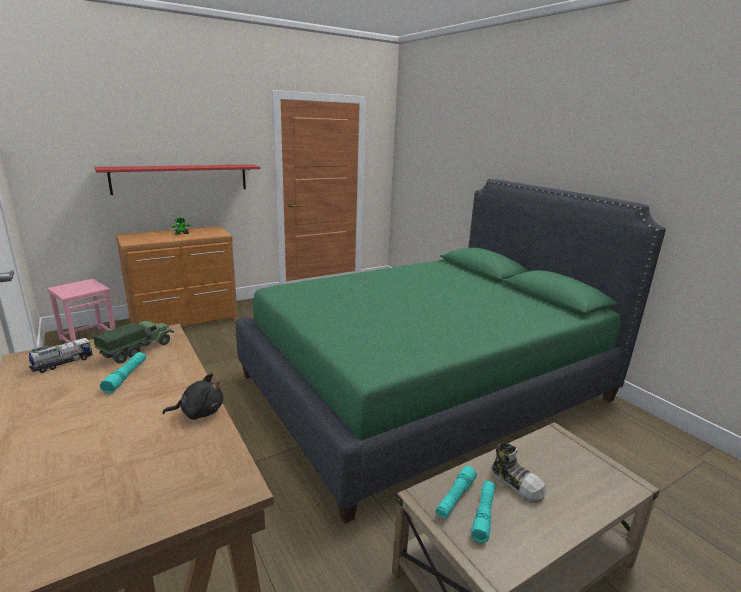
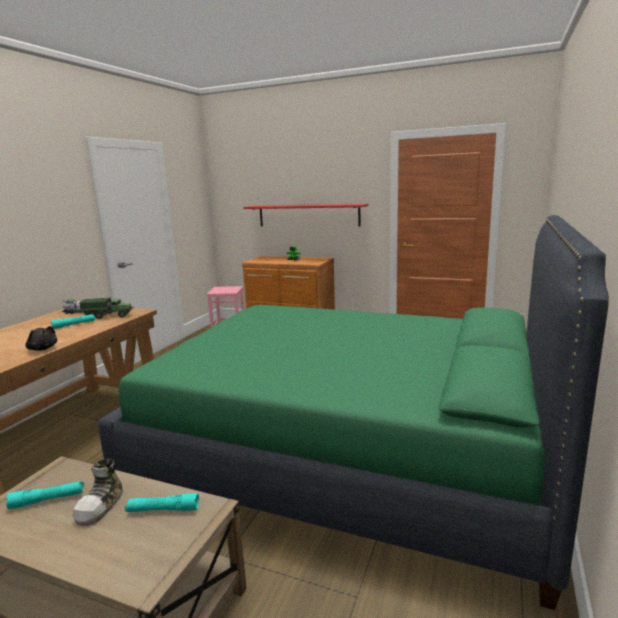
camera: 55 degrees right, 5 degrees down
(455, 497) = (65, 480): turquoise flashlight -> turquoise flashlight (163, 510)

